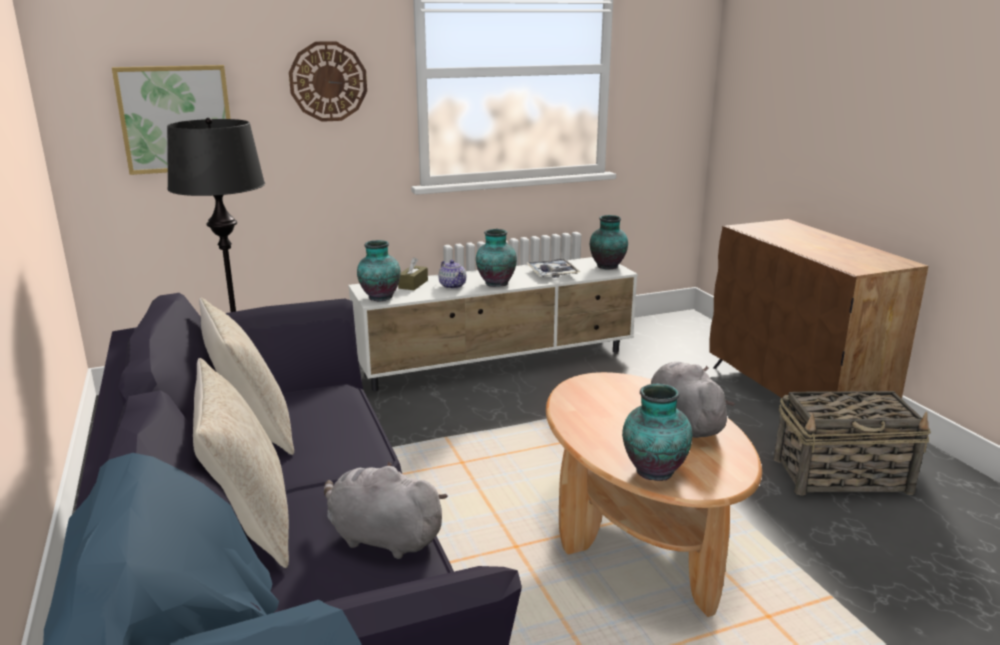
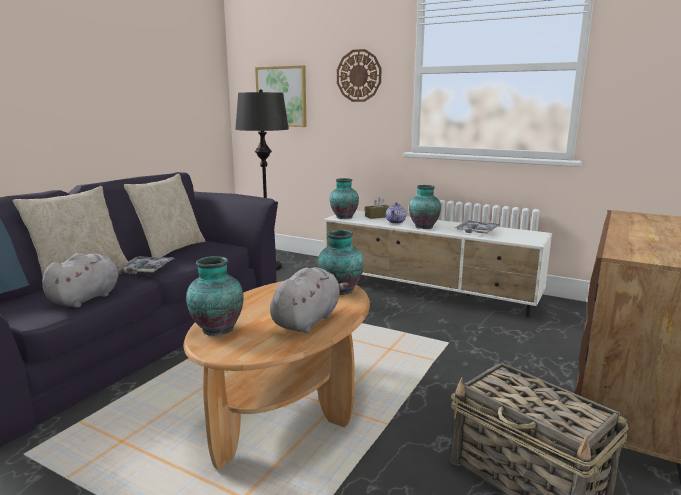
camera: 50 degrees right, 5 degrees down
(331, 469) = (146, 270): none -> tray
(381, 538) = (87, 298): grey plush toy -> grey plush toy turned 45 degrees clockwise
(608, 266) = (531, 238): vase -> vase (340, 291)

